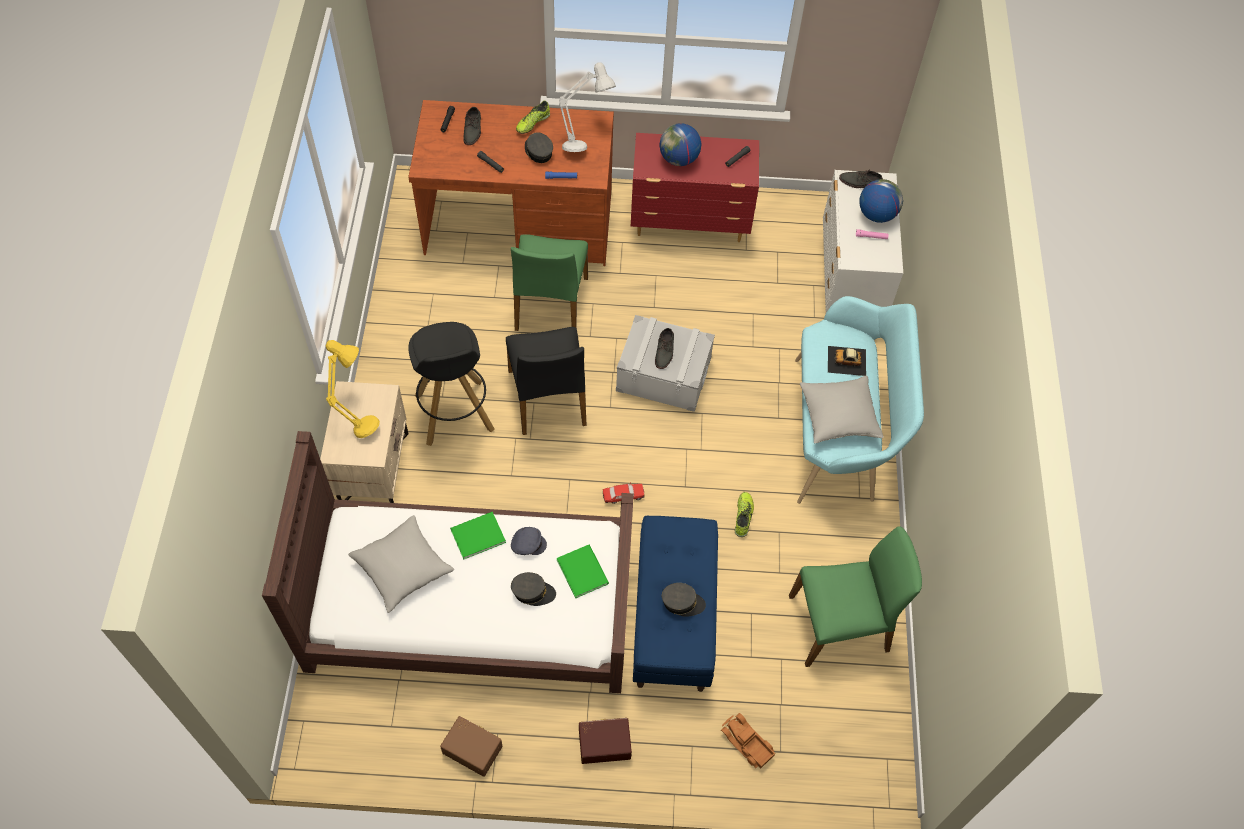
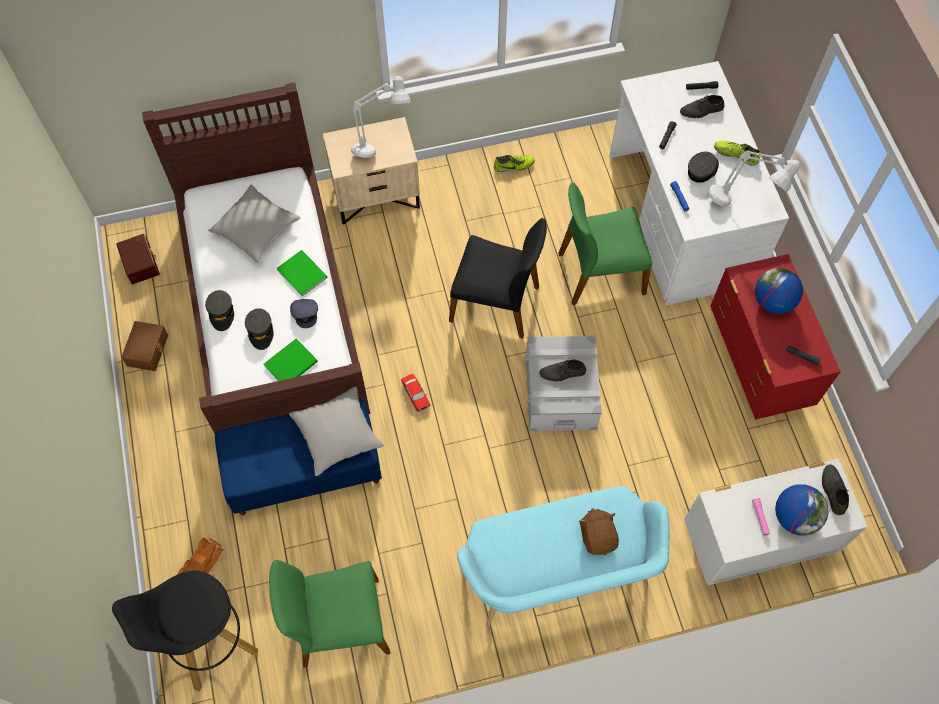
camera: 75 degrees right, 5 degrees up
(356, 411) = (379, 140): yellow table lamp -> grey table lamp
(455, 414) = (451, 236): black stool -> black stool (209, 641)
(519, 225) = (679, 219): brown desk -> white desk
(548, 398) = (496, 303): black chair -> black chair turned 135 degrees counterclockwise
(604, 742) = (175, 447): brown storage box -> brown storage box (141, 263)
(682, 602) = (282, 453): grey cap -> grey cap (221, 313)
(743, 516) = (428, 505): shoe -> shoe (513, 166)
(838, 416) = (525, 543): grey pillow -> grey pillow (337, 434)
(840, 624) = (340, 624): green chair -> green chair turned 105 degrees clockwise
(847, 361) = (597, 536): toy car -> brown plush toy

